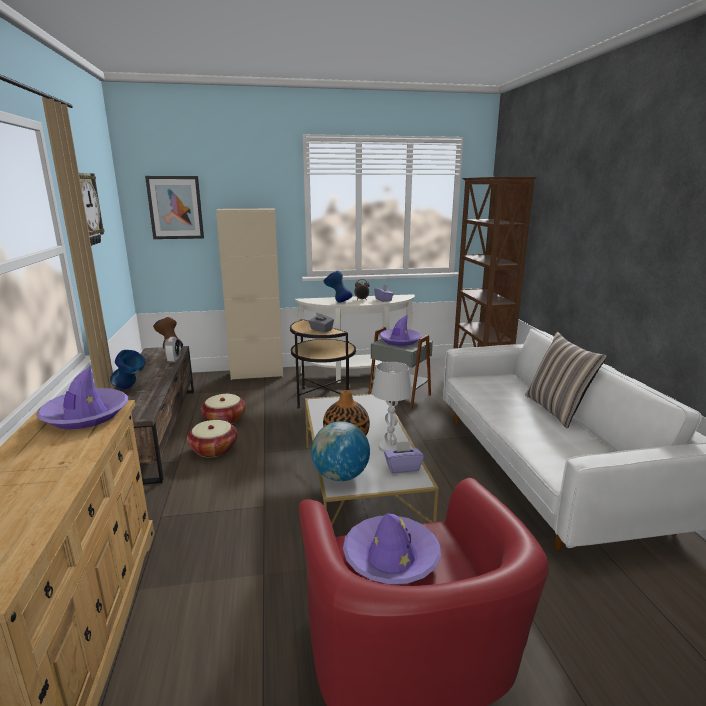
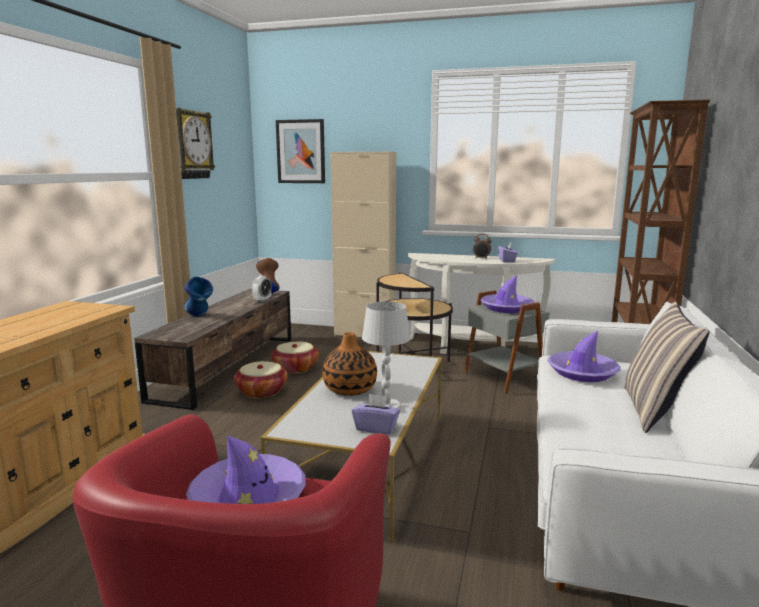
camera: 25 degrees right, 5 degrees down
(85, 415) = (82, 310): purple hat -> purple hat (582, 372)
(321, 330) = (407, 283): grey tissue box -> none
(337, 301) = (450, 258): blue vase -> none
(340, 476) = (301, 421): globe -> none

